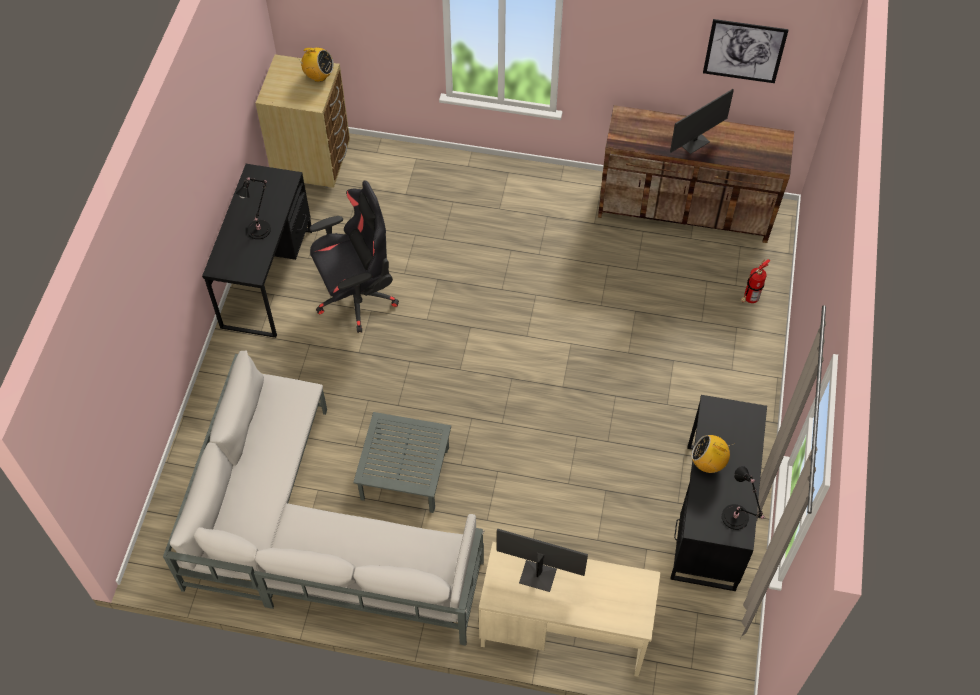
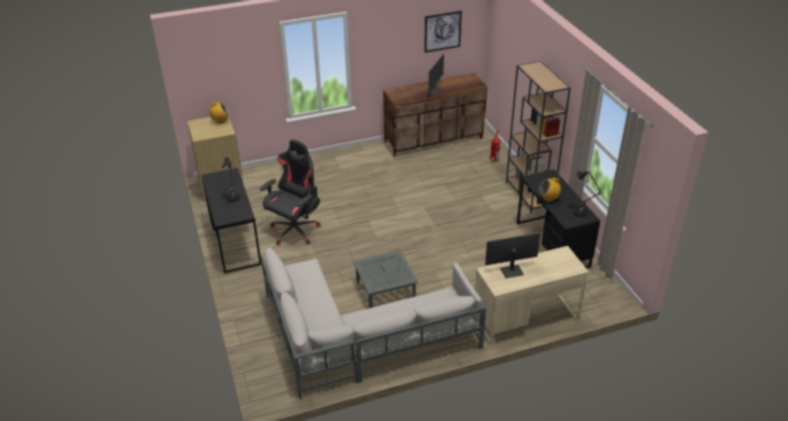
camera: 30 degrees left, 20 degrees down
(752, 399) = (529, 195): none -> bookcase

